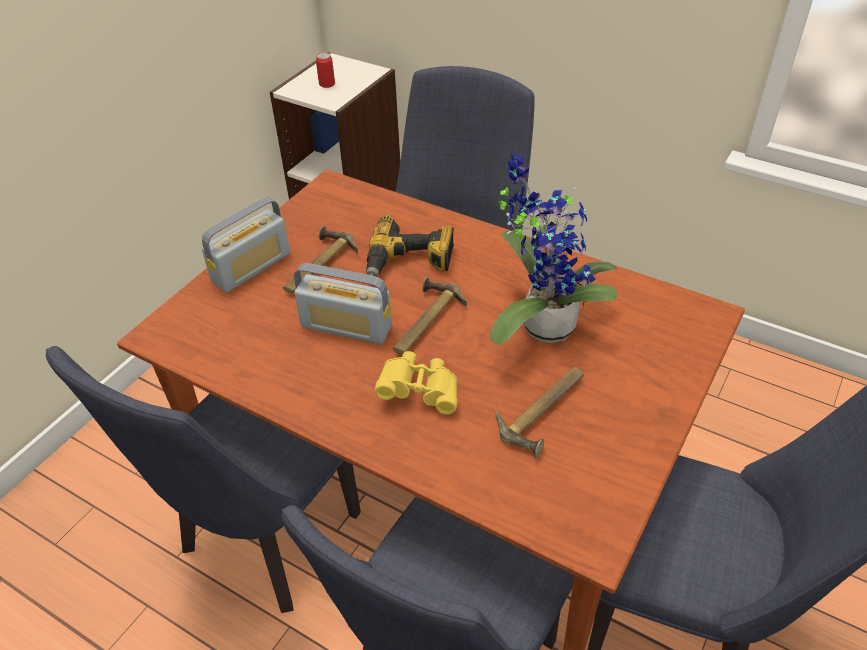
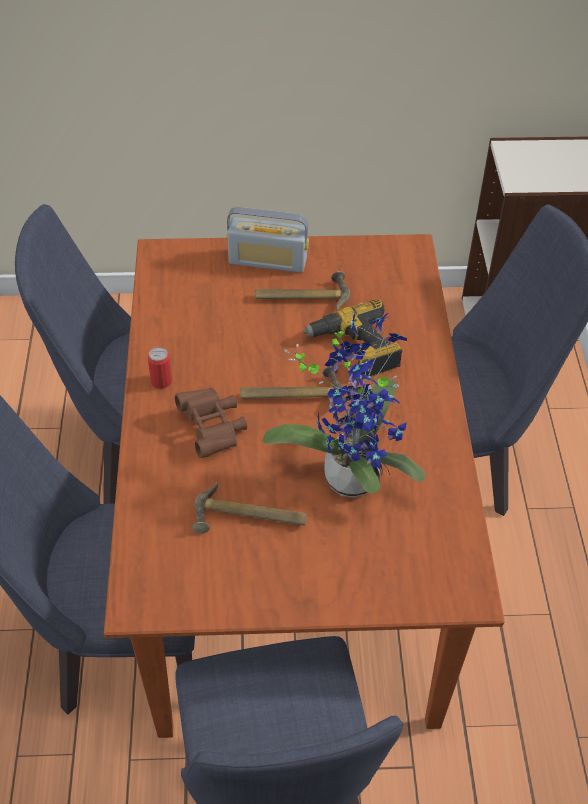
camera: 55 degrees right, 5 degrees up
(327, 84) = (541, 165): can -> can (161, 381)
(346, 327) = (248, 350): radio -> none
(420, 392) = (213, 429): yellow binoculars -> brown binoculars

